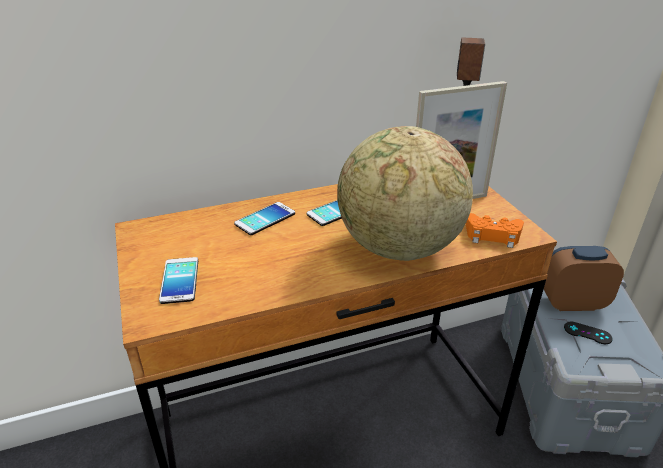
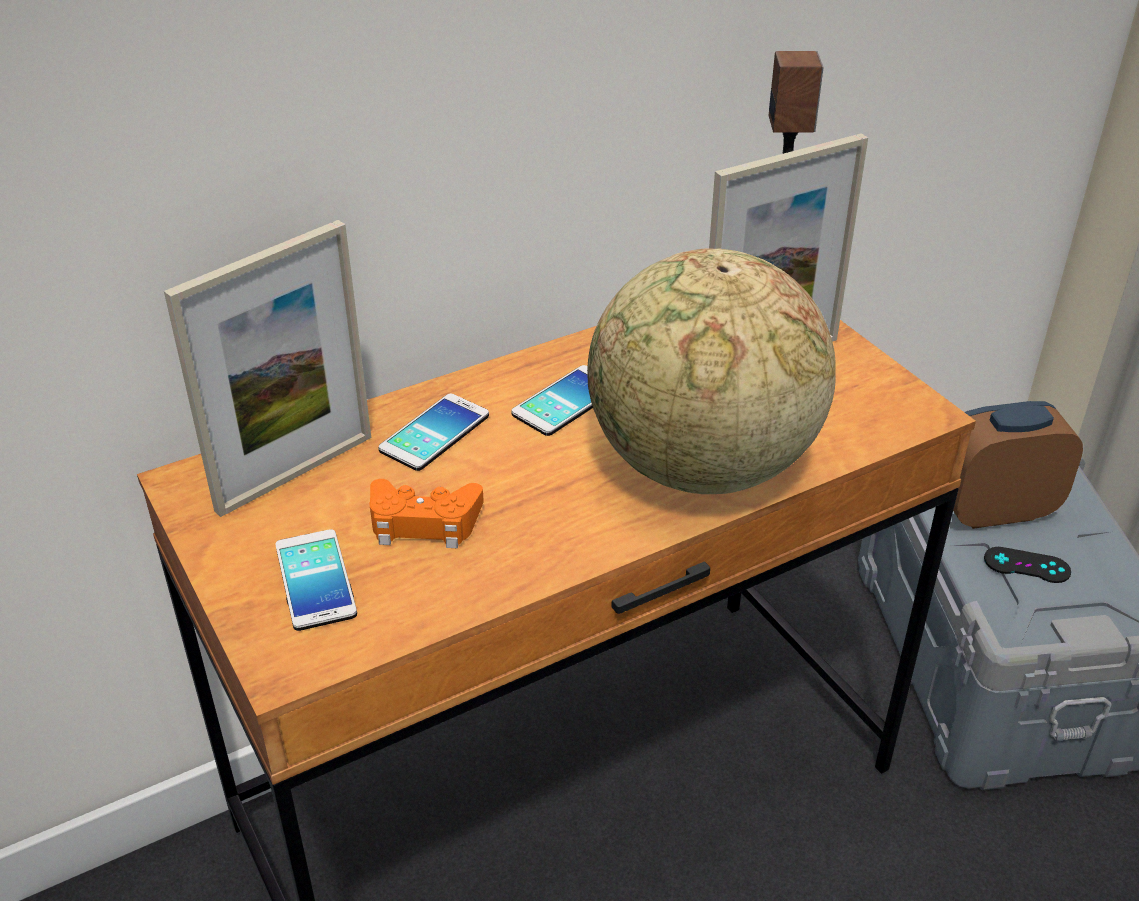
camera: 10 degrees left, 5 degrees up
(190, 230) = (295, 473): none -> picture frame
(492, 235) = (862, 421): orange game controller -> orange game controller (424, 522)

